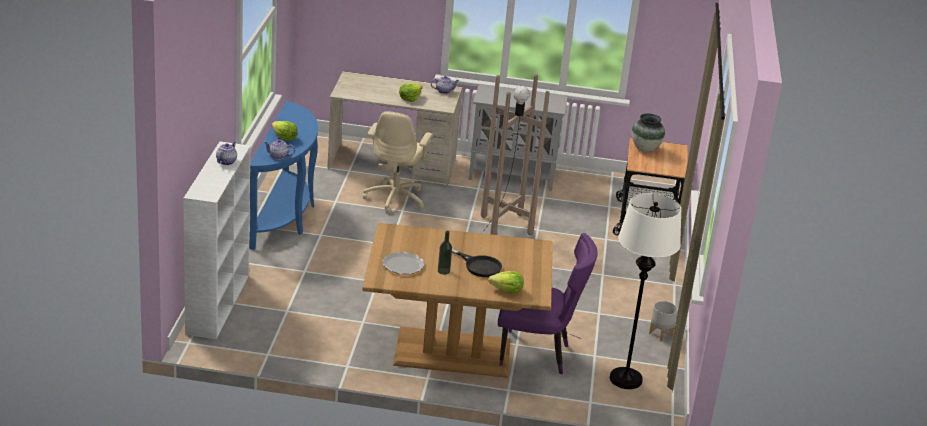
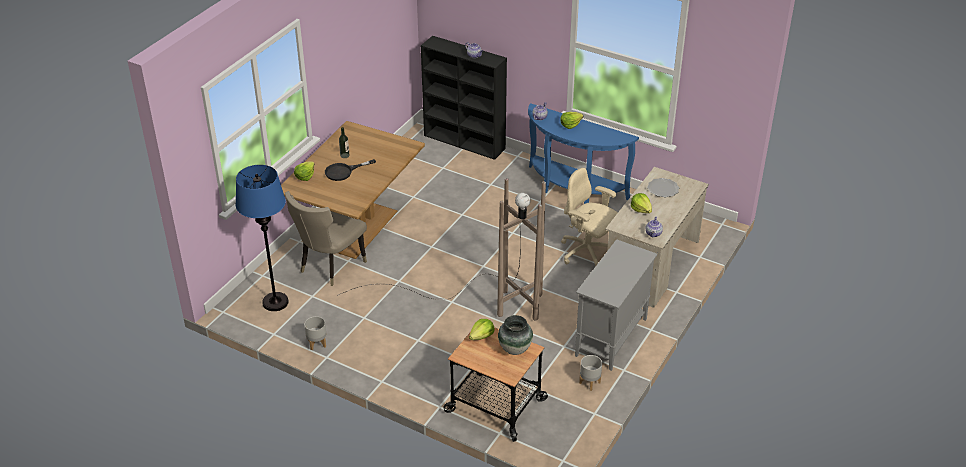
camera: 115 degrees right, 10 degrees up
(218, 303) = (465, 142): white bookcase -> black bookcase
(403, 265) = (361, 141): plate -> plate (663, 189)
(537, 355) = (329, 266): purple chair -> beige chair
(578, 181) = (589, 383): none -> grey planter
(625, 379) = (275, 302): white floor lamp -> blue floor lamp
(645, 165) = (482, 336): none -> lettuce

